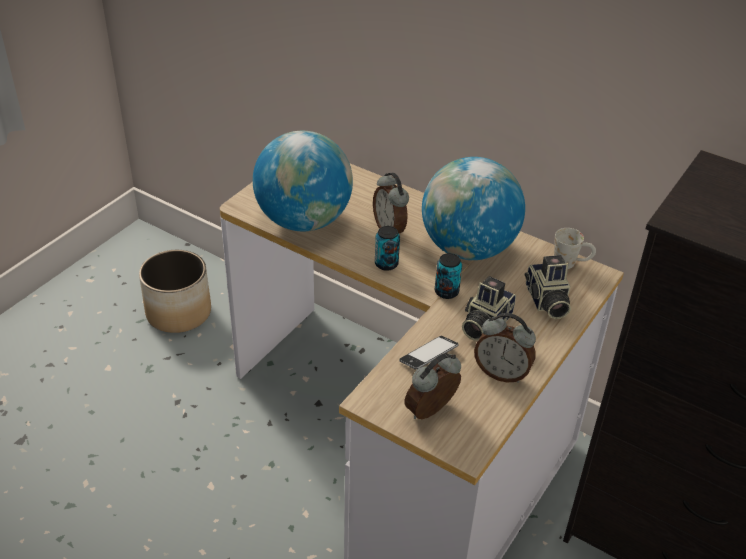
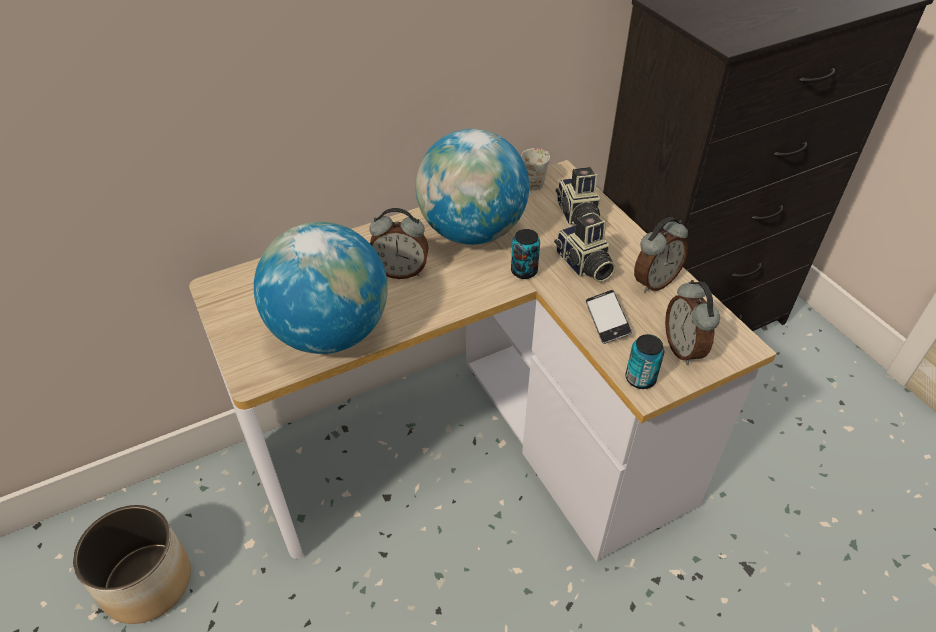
camera: 60 degrees left, 5 degrees up
(386, 264) = (453, 296): can -> can (640, 379)
(546, 302) = (577, 216): camera -> camera turned 60 degrees clockwise

